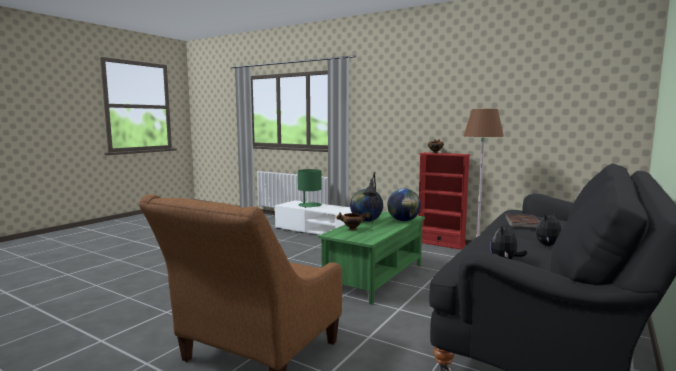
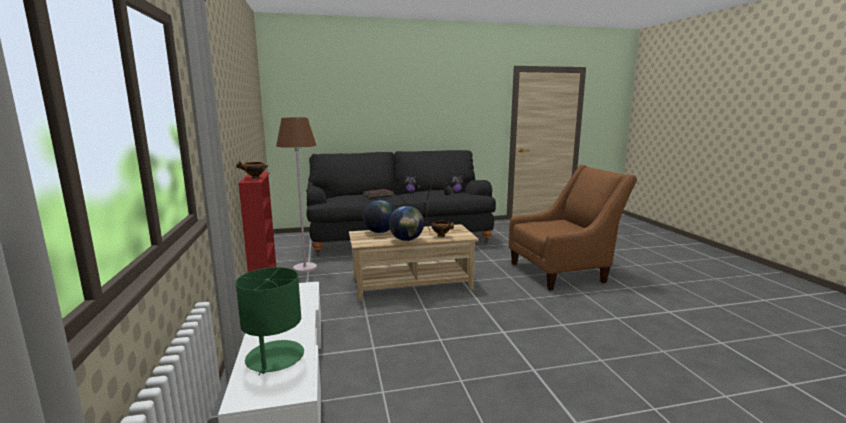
camera: 135 degrees left, 5 degrees up
(375, 277) = (412, 284): green coffee table -> beige coffee table

